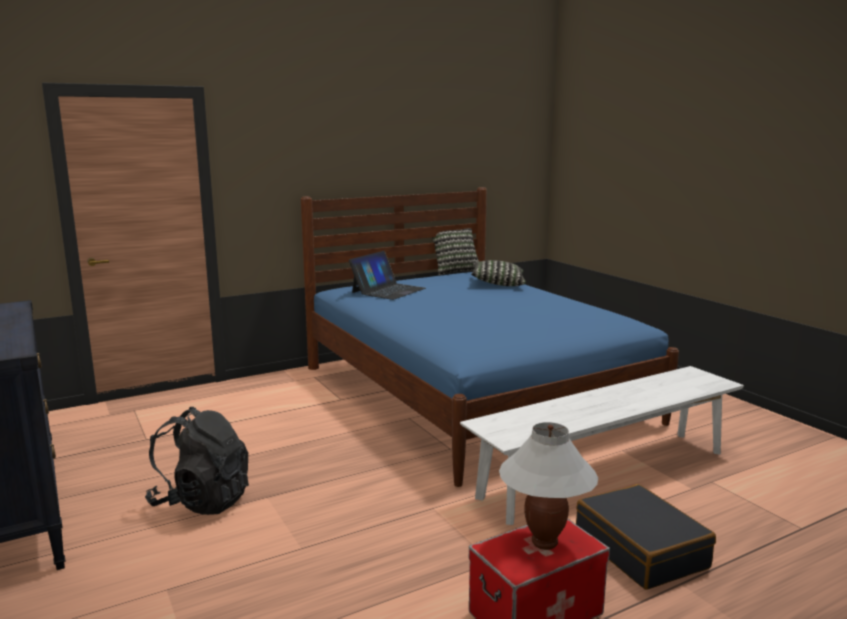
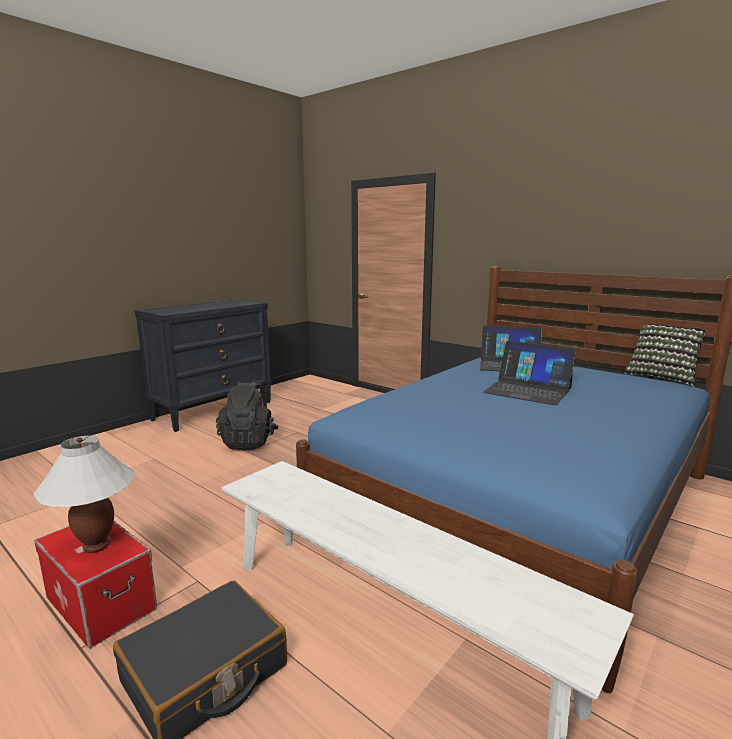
camera: 70 degrees right, 0 degrees up
(465, 299) = (528, 390): none -> laptop
(497, 284) = (632, 396): pillow -> none

